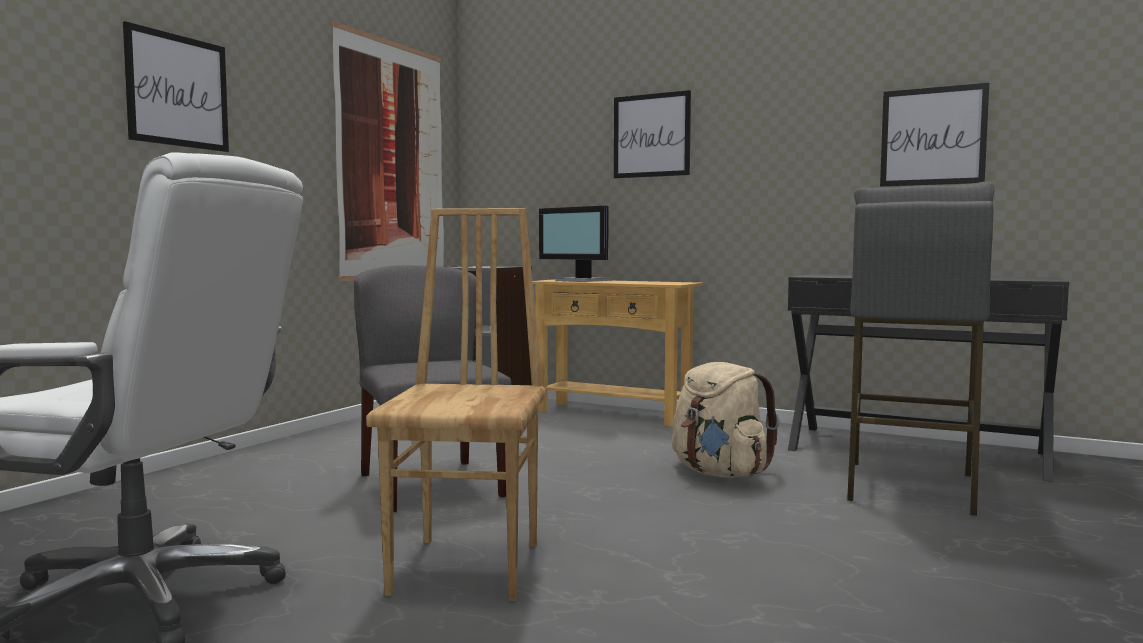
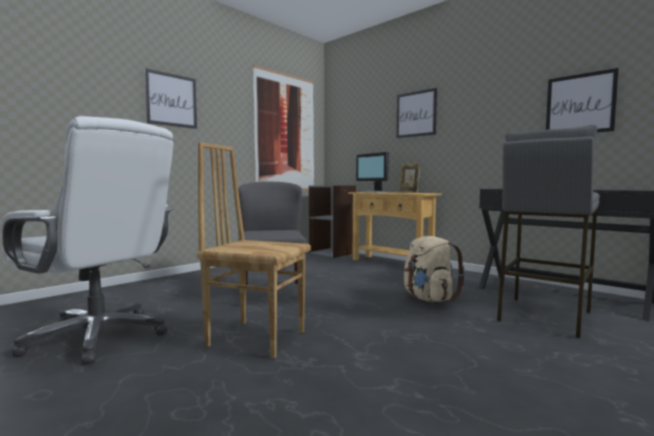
camera: 15 degrees right, 0 degrees up
(470, 567) = (256, 337): brown chair -> brown chair turned 90 degrees counterclockwise
(642, 281) = (408, 192): none -> picture frame

